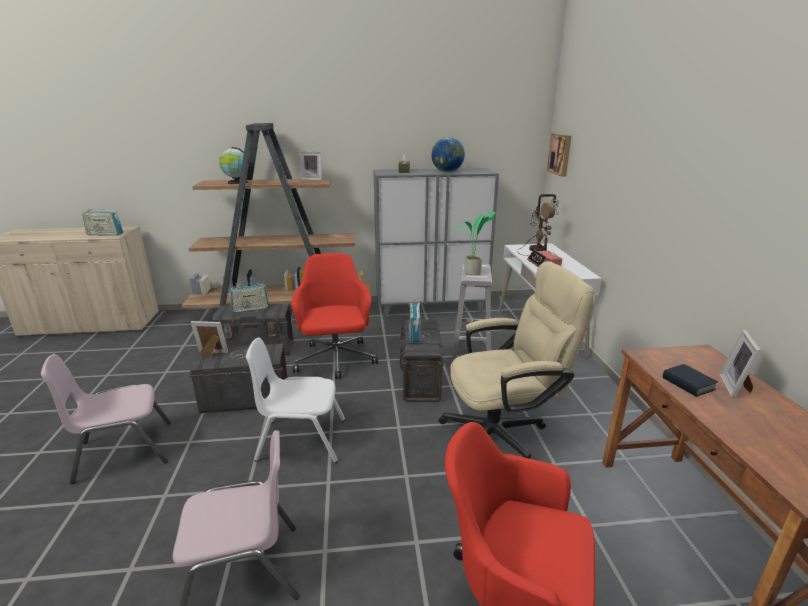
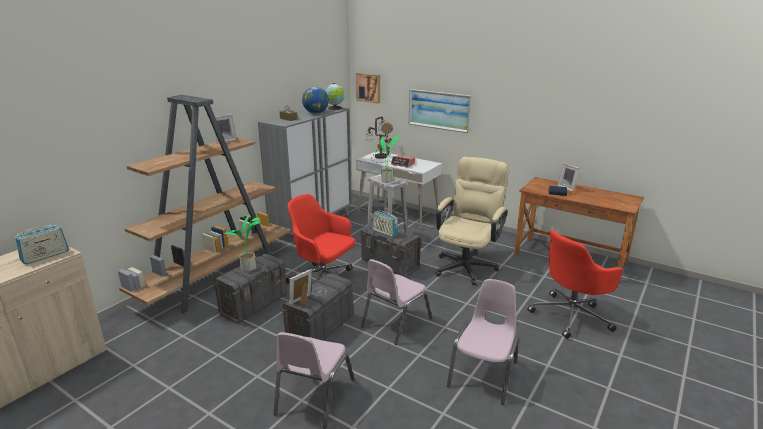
camera: 50 degrees left, 0 degrees up
(236, 182) = (174, 159): globe -> globe (335, 108)
(250, 309) = (248, 268): radio -> potted plant
(301, 439) = (395, 322): white chair -> pink chair
(615, 193) = (439, 110): none -> picture

